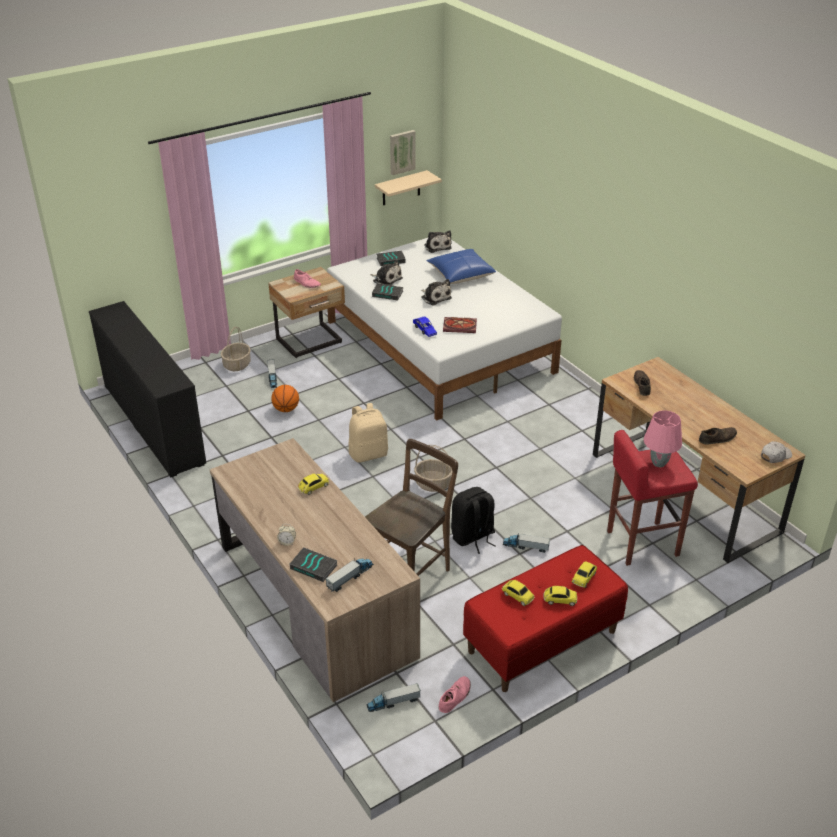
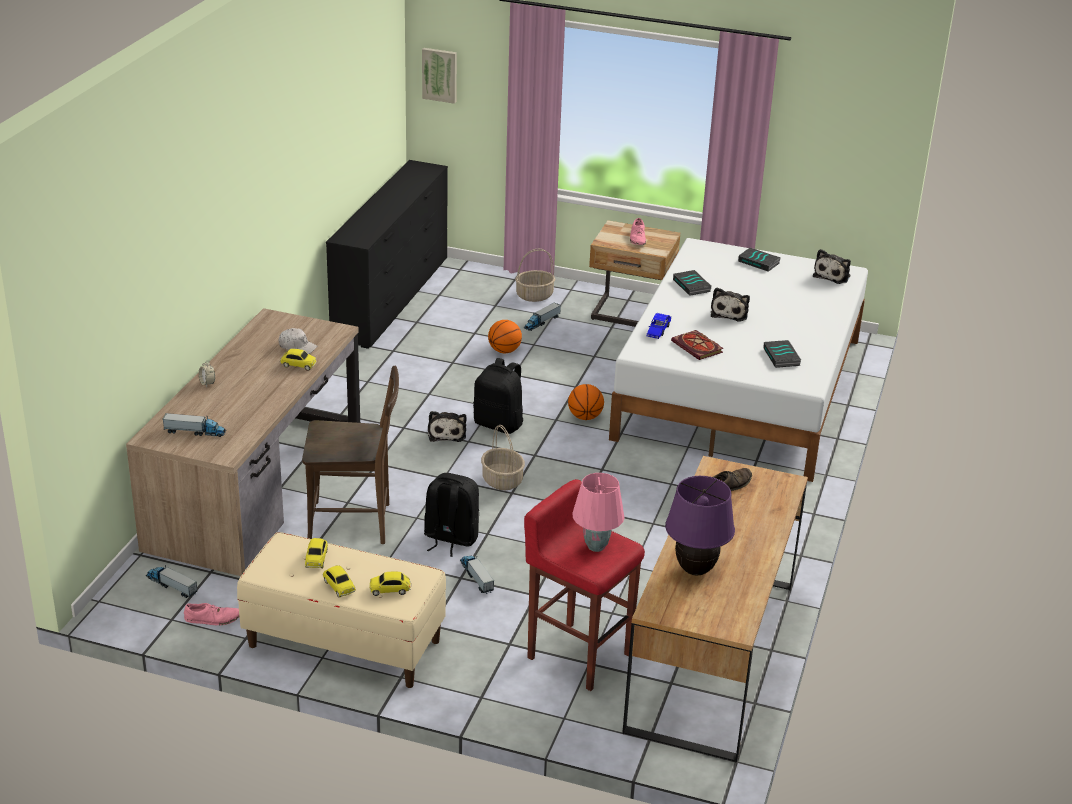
camera: 50 degrees right, 5 degrees down
(314, 567) = (189, 409): book -> book (782, 357)
(368, 454) = (499, 424): beige backpack -> black backpack
(386, 279) = (717, 274): plush toy -> plush toy (447, 433)
(401, 152) = (838, 136): picture -> picture (440, 74)
(401, 188) = (829, 185): beige shelf -> none
(401, 416) = (585, 417): none -> basketball
(460, 274) = (800, 309): blue pillow -> none
(542, 642) = (343, 644): red bench -> beige bench
(717, 438) = (695, 570): brown shoe -> purple table lamp
(775, 456) = (717, 623): white cap -> white cap (297, 347)

